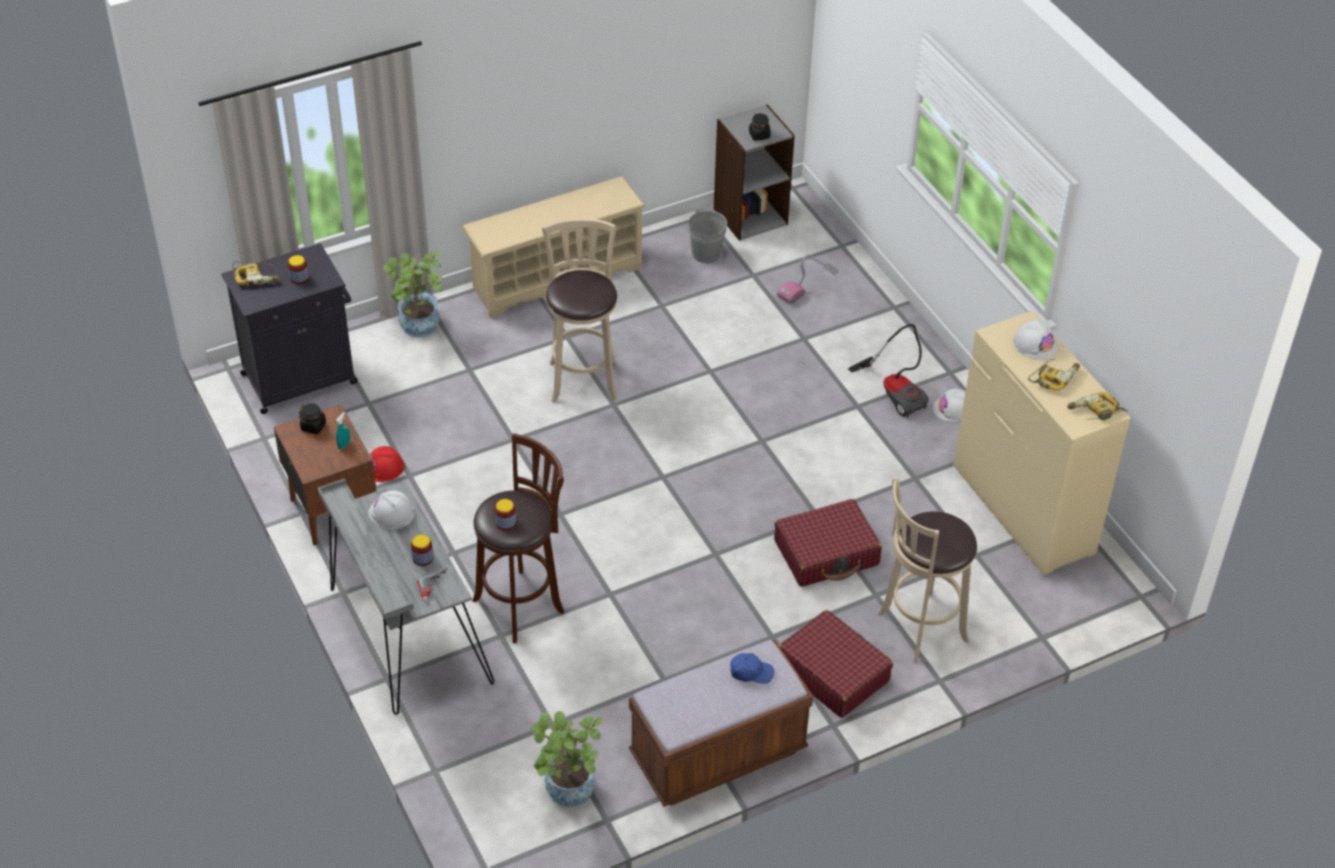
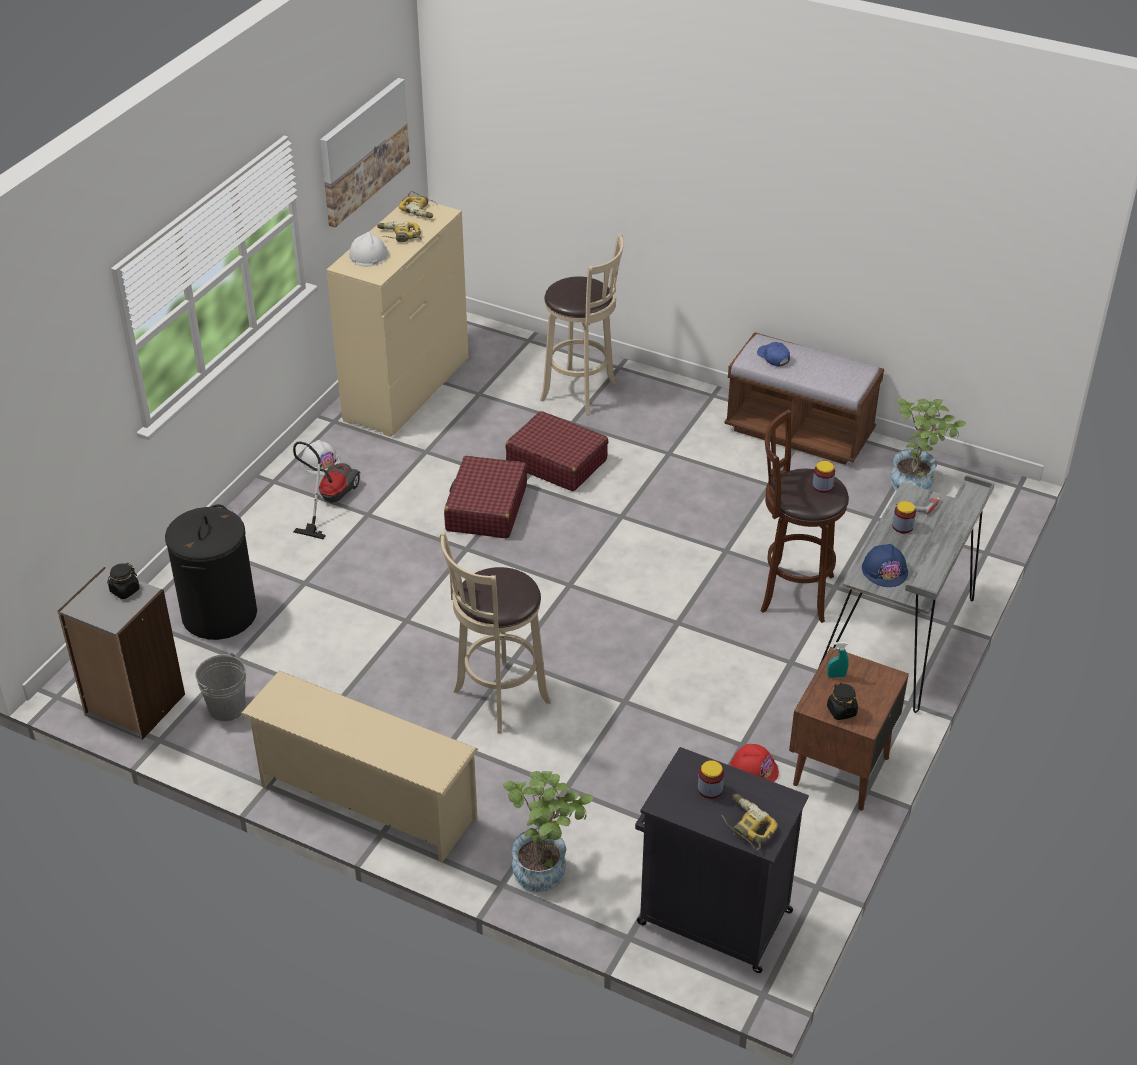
camera: 125 degrees left, 5 degrees down
(391, 513) = (884, 570): white hard hat -> blue hard hat
(808, 284) = (219, 614): vacuum cleaner -> black laundry basket
(832, 673) = (668, 413): red suitcase -> red suitcase (486, 508)
(1142, 330) = (363, 151): none -> picture

